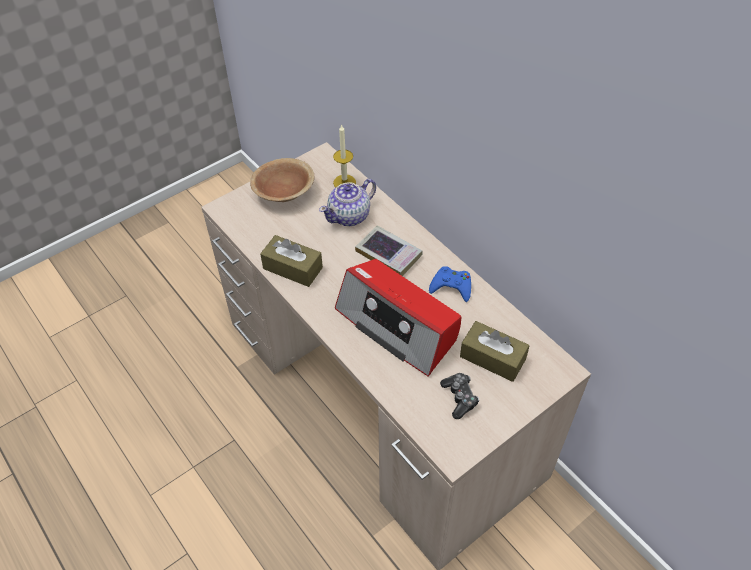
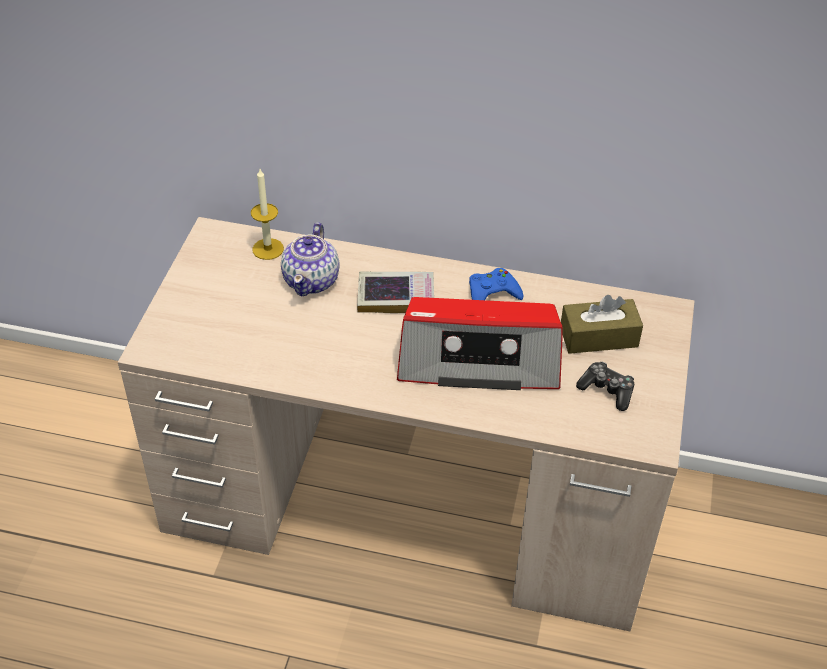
camera: 40 degrees left, 5 degrees down
(284, 192) = (207, 294): brown bowl -> none
(292, 268) = (305, 367): brown tissue box -> none

